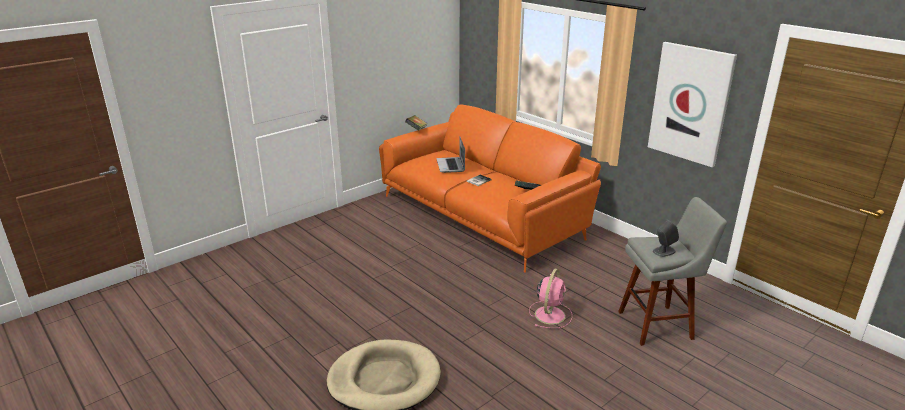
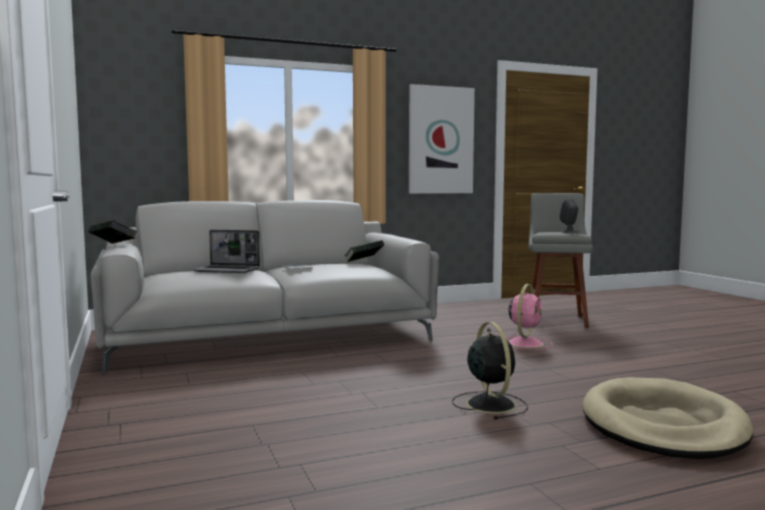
camera: 70 degrees left, 20 degrees down
(394, 313) = (490, 404): none -> black fan
(483, 215) = (269, 338): orange sofa -> grey sofa
(550, 314) = (526, 343): pink fan -> pink fan turned 75 degrees clockwise

